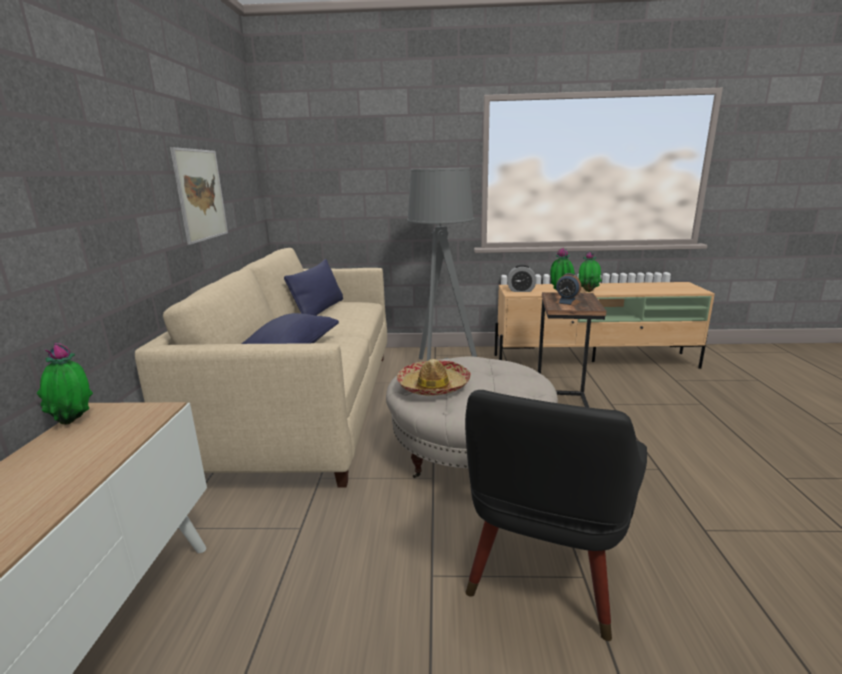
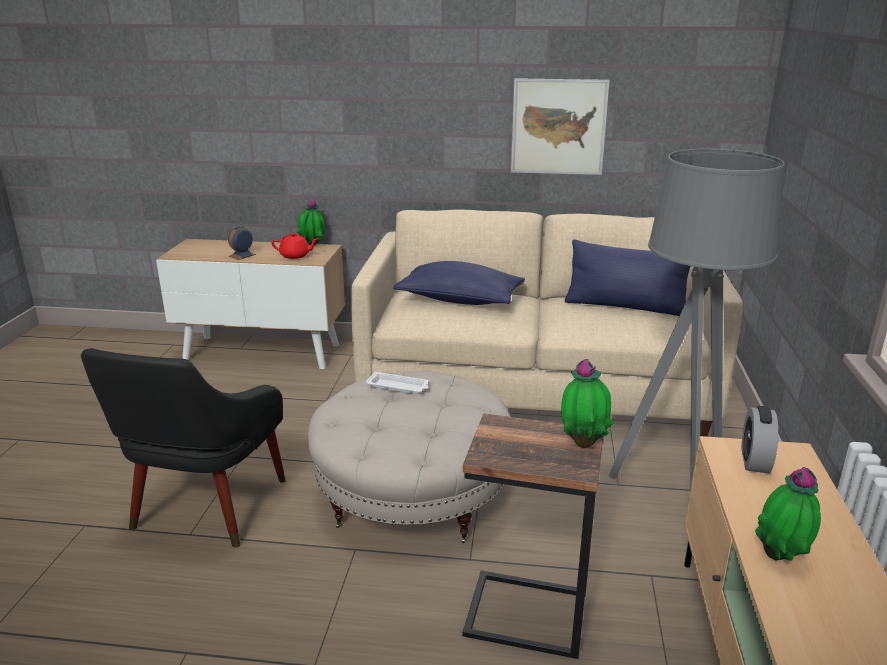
camera: 95 degrees right, 5 degrees up
(117, 429) = (295, 256): none -> red teapot
(433, 386) = (398, 387): hat -> white tray
(542, 577) = (205, 510): black armchair -> black armchair turned 105 degrees counterclockwise
(567, 302) = (523, 438): alarm clock -> alarm clock (242, 255)

